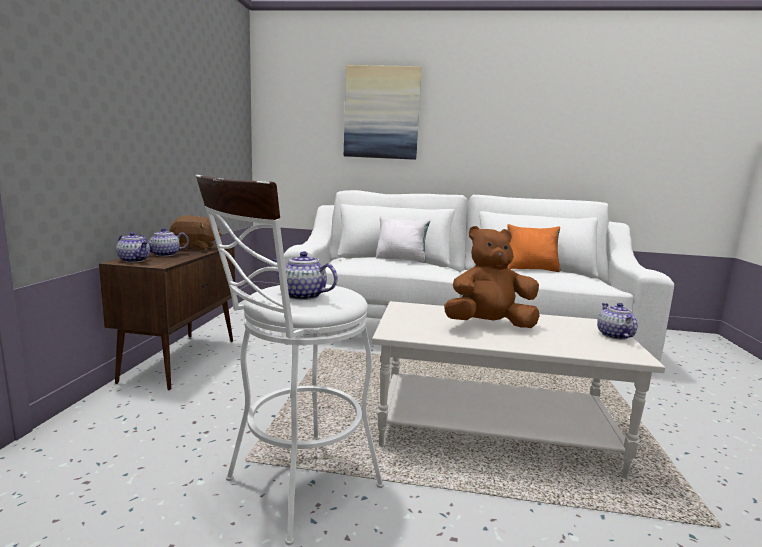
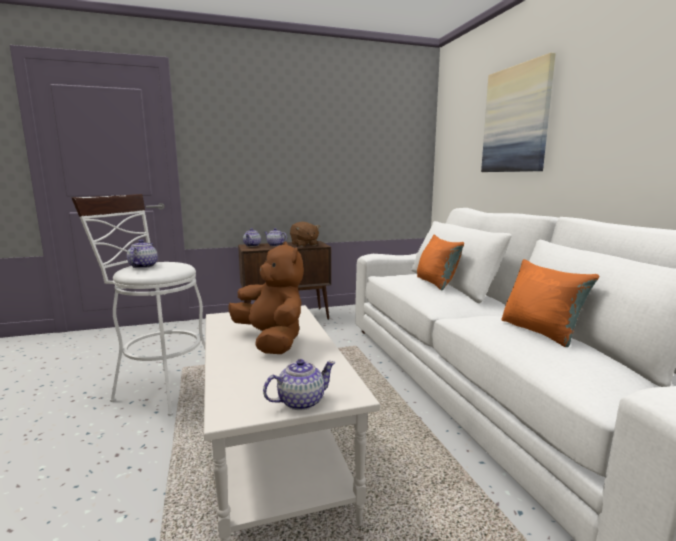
camera: 65 degrees right, 0 degrees up
(401, 259) = (436, 283): white pillow -> orange pillow

